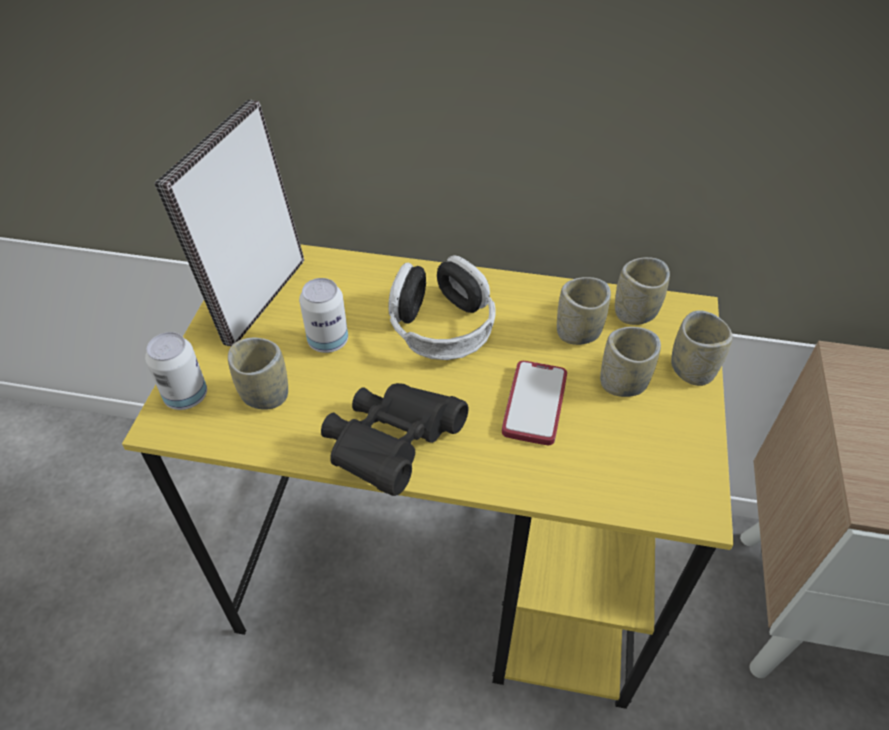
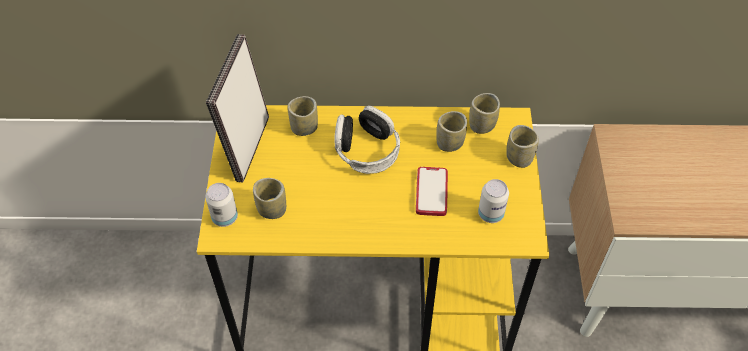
camera: 10 degrees left, 5 degrees up
(328, 341) = (300, 170): can -> can (490, 214)
(392, 446) = (355, 229): black binoculars -> none
(623, 383) = (480, 172): cup -> cup (304, 128)

